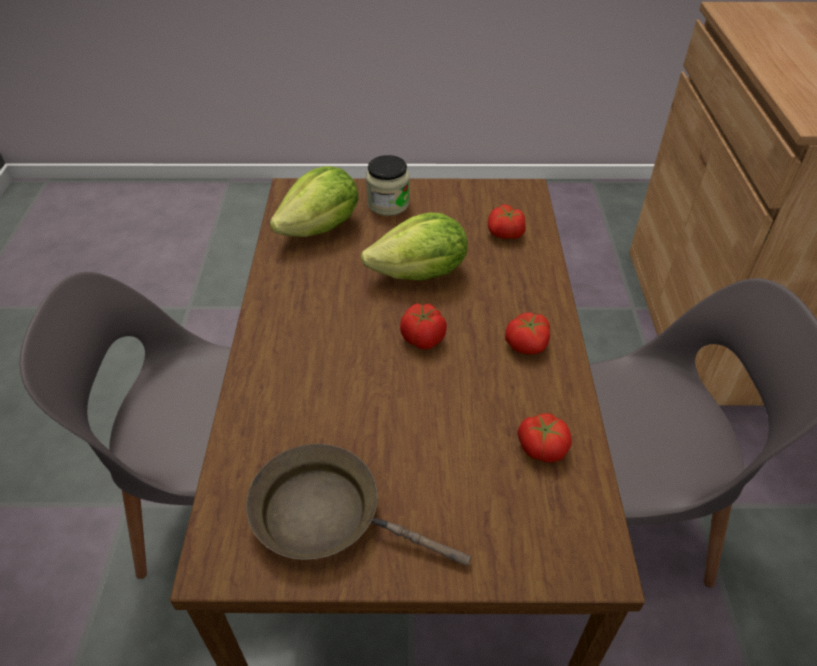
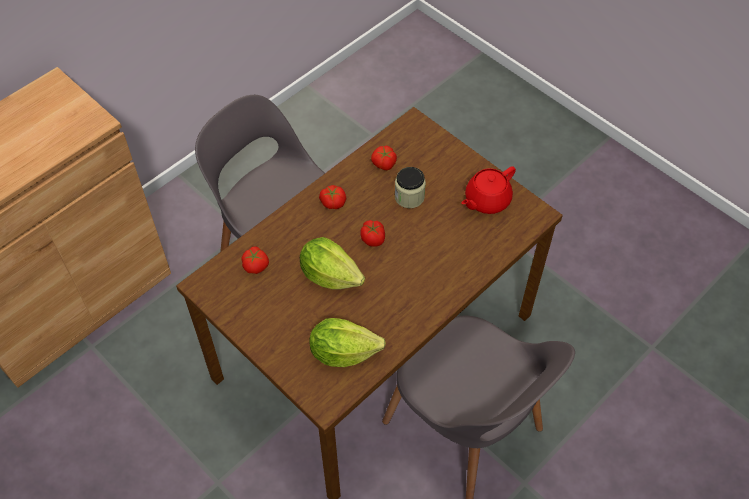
camera: 135 degrees left, 10 degrees up
(327, 515) = (486, 200): brown frying pan -> red teapot
(388, 204) = (285, 340): jar -> jar (409, 197)

